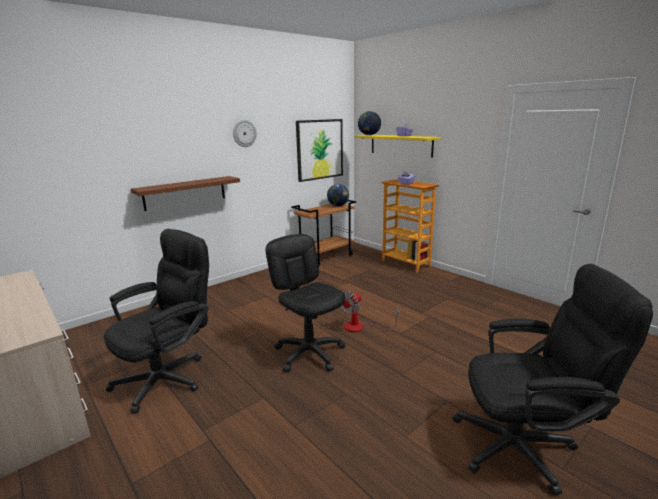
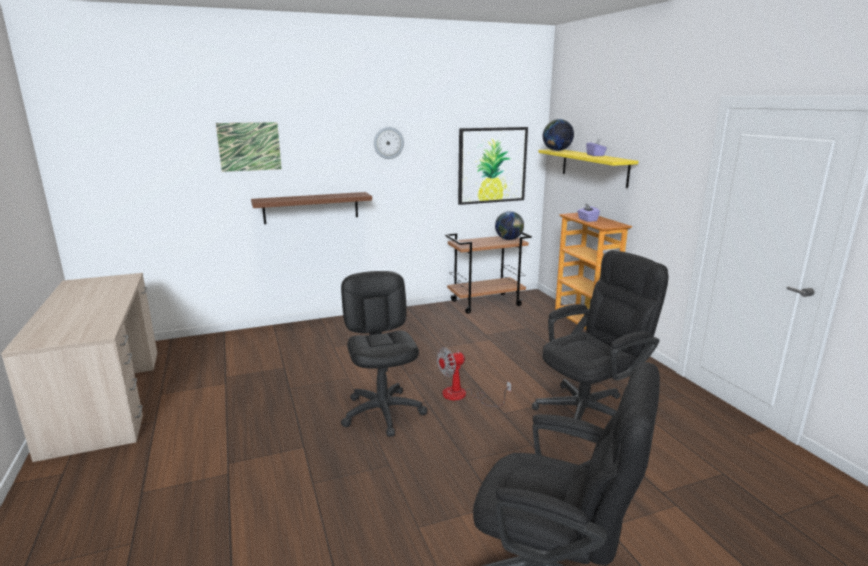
camera: 20 degrees right, 0 degrees up
(125, 139) = (249, 146): none -> picture
(169, 376) = (233, 403): black office chair -> black office chair (590, 407)

